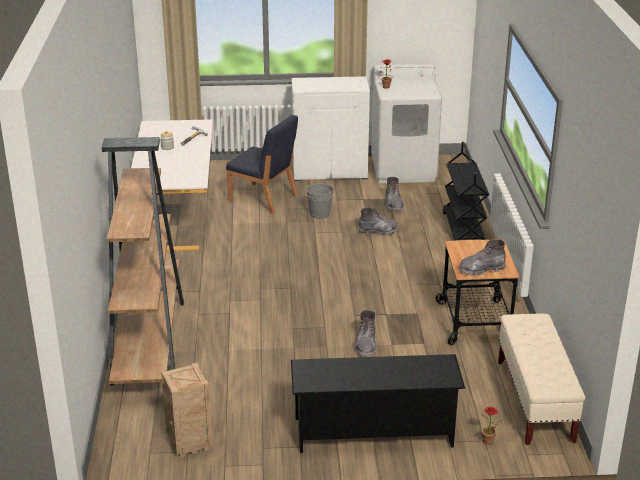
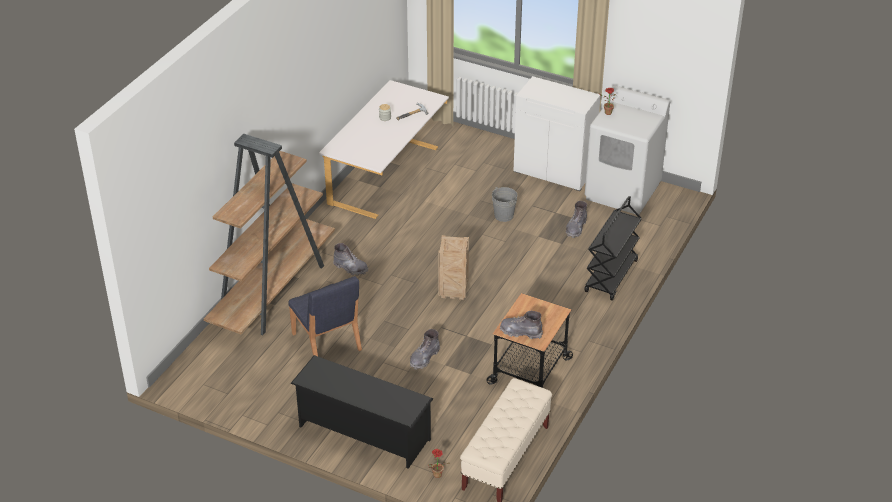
camera: 30 degrees right, 10 degrees up
(189, 444) = (233, 388): crate -> crate (452, 291)
(263, 199) = (471, 183): blue chair -> blue chair (326, 342)
(378, 231) = (535, 252): grey boot -> grey boot (350, 268)

